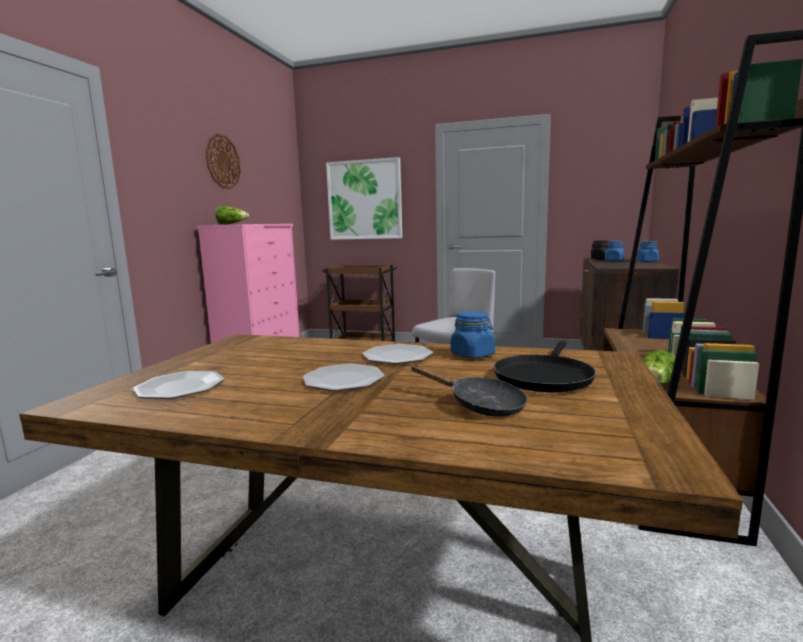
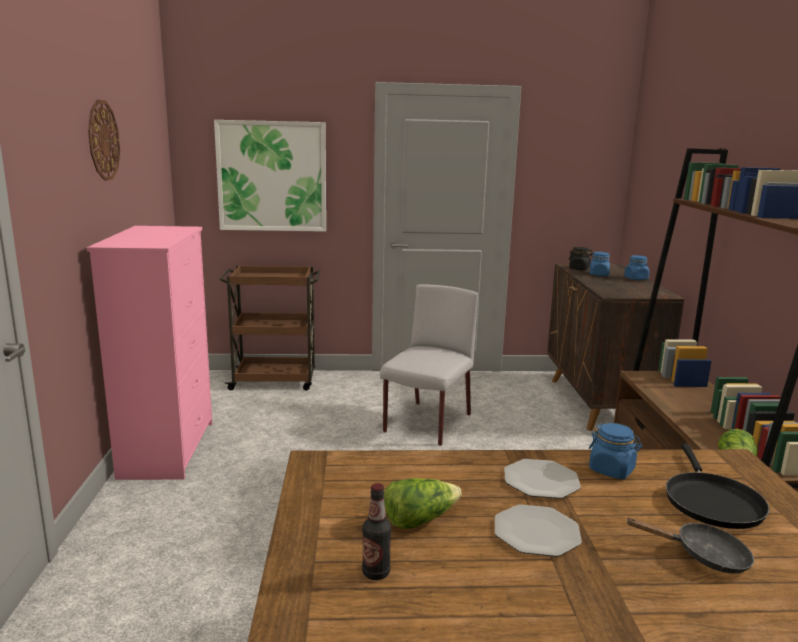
camera: 20 degrees left, 5 degrees up
(180, 387) = (376, 573): plate -> bottle
(231, 224) = (136, 242): lettuce -> lettuce (419, 519)

